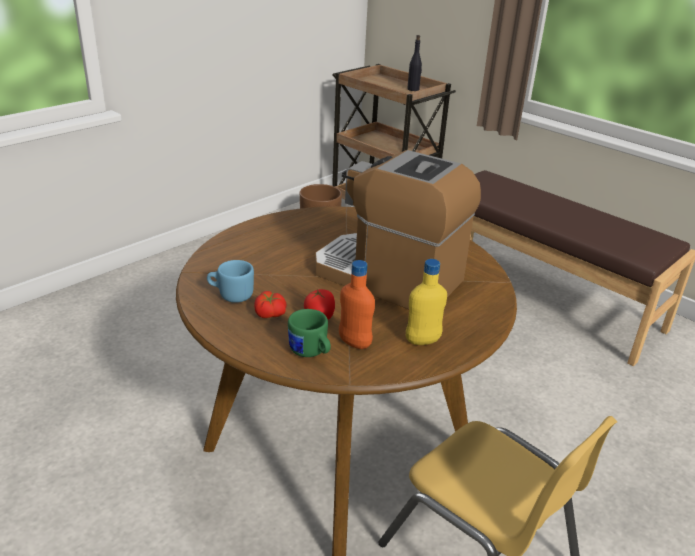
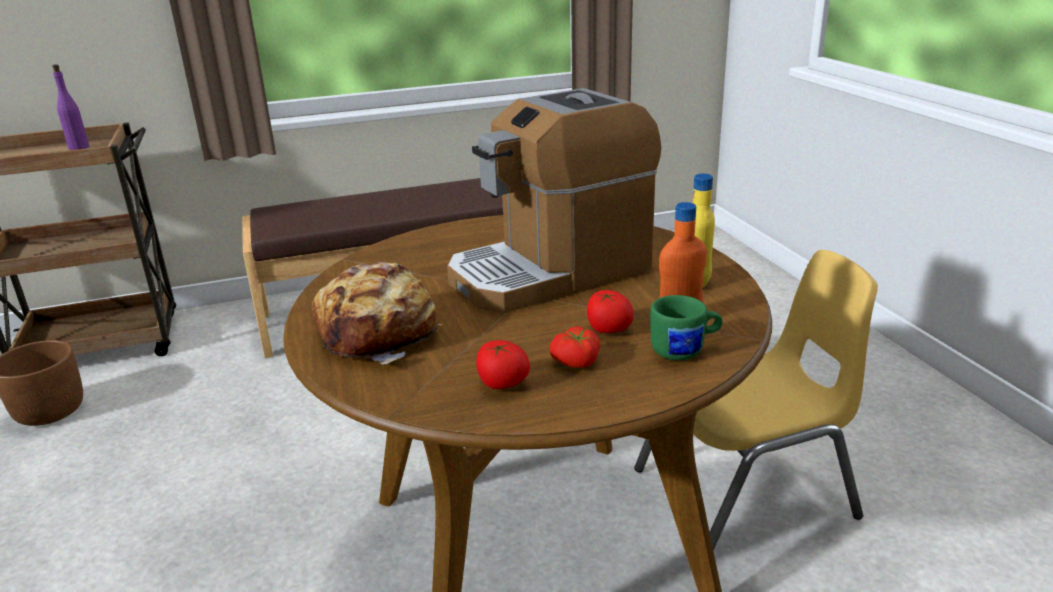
camera: 60 degrees left, 5 degrees down
(231, 295) = (502, 384): blue mug -> tomato
(264, 244) = (380, 333): none -> bread
(413, 89) = (79, 147): black bottle -> purple bottle

